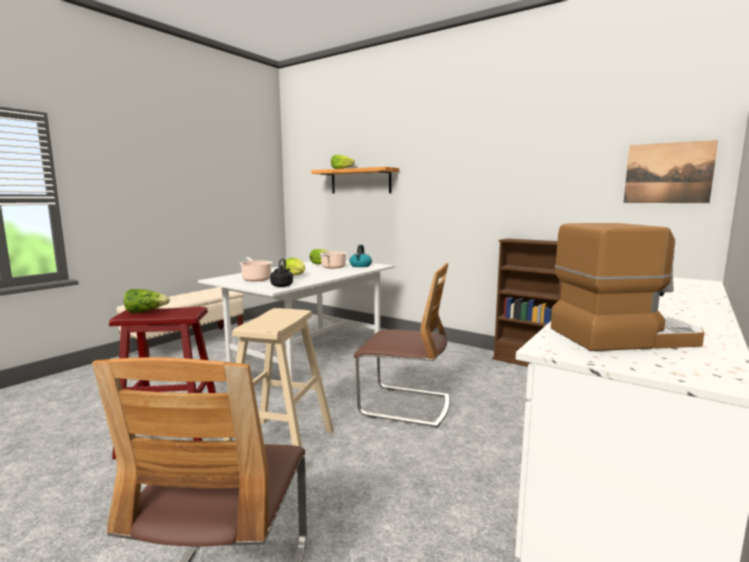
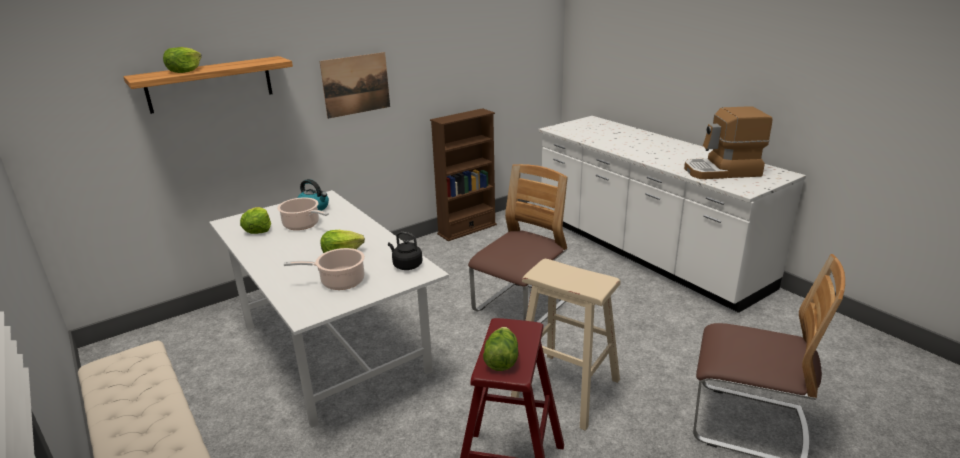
camera: 70 degrees left, 15 degrees up
(622, 336) = (722, 171): coffee machine -> coffee machine turned 105 degrees counterclockwise
(668, 173) = (532, 37): picture -> picture (356, 84)

